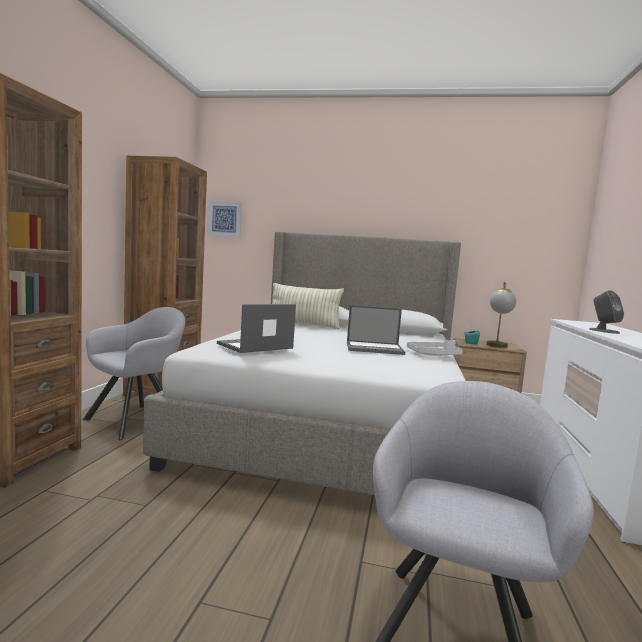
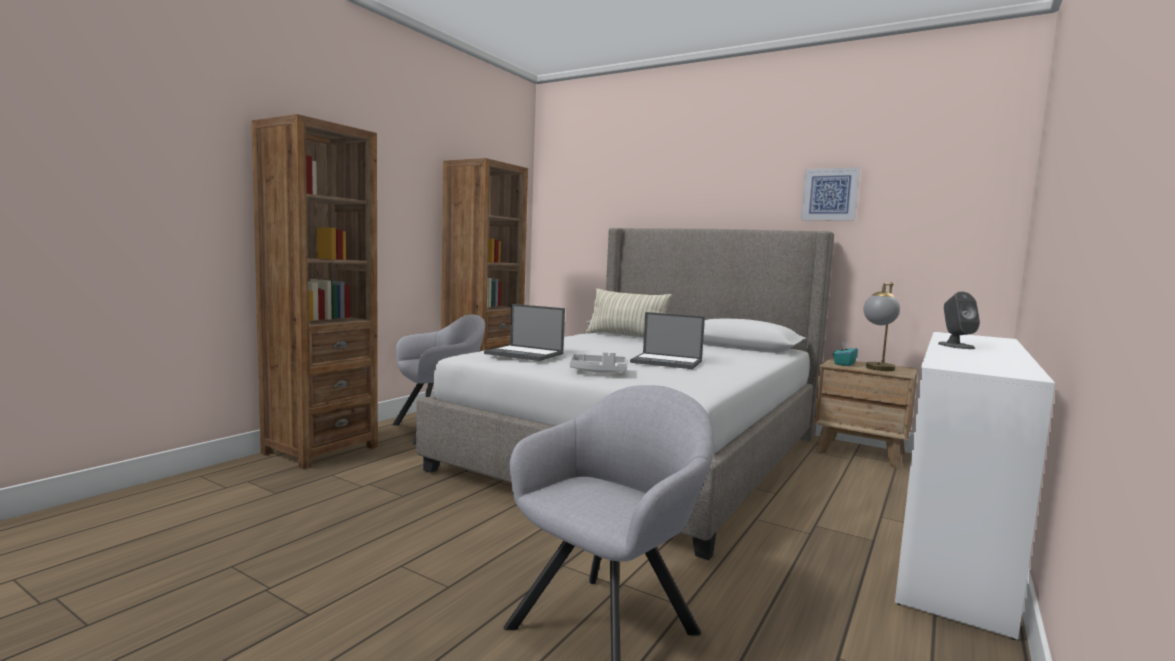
camera: 20 degrees right, 0 degrees up
(225, 219) = (562, 216): picture -> picture (830, 194)
(254, 346) = (525, 354): laptop -> laptop turned 135 degrees counterclockwise
(433, 355) = (732, 371): grey tray -> grey tray (598, 372)

